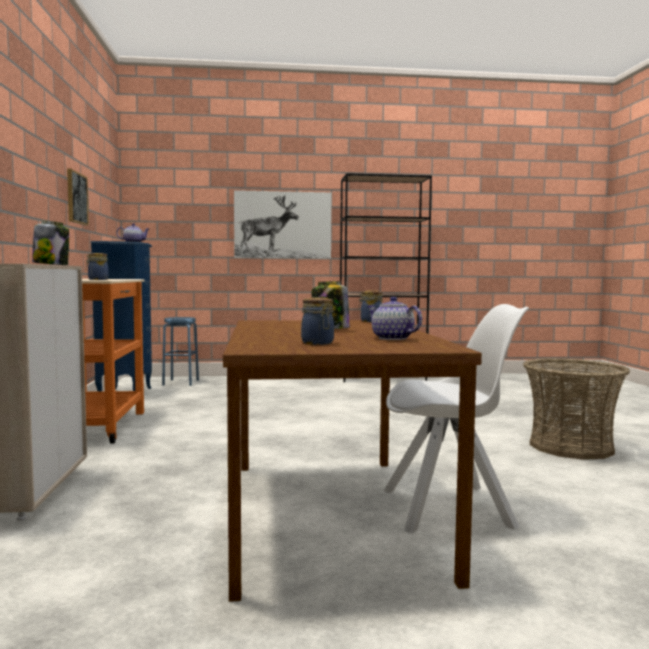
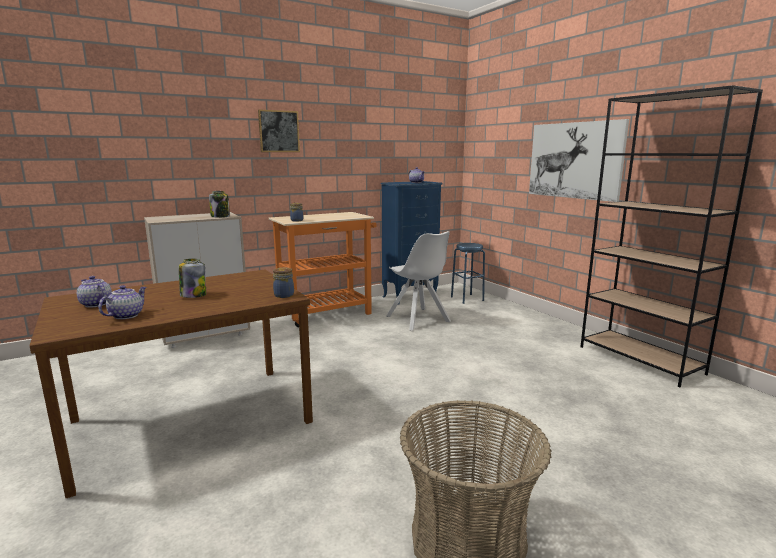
camera: 65 degrees right, 10 degrees up
(76, 198) = (366, 152): picture -> picture (279, 131)
(318, 343) = (95, 304): jar -> teapot
(449, 508) = (212, 470): white chair -> white chair (418, 319)

